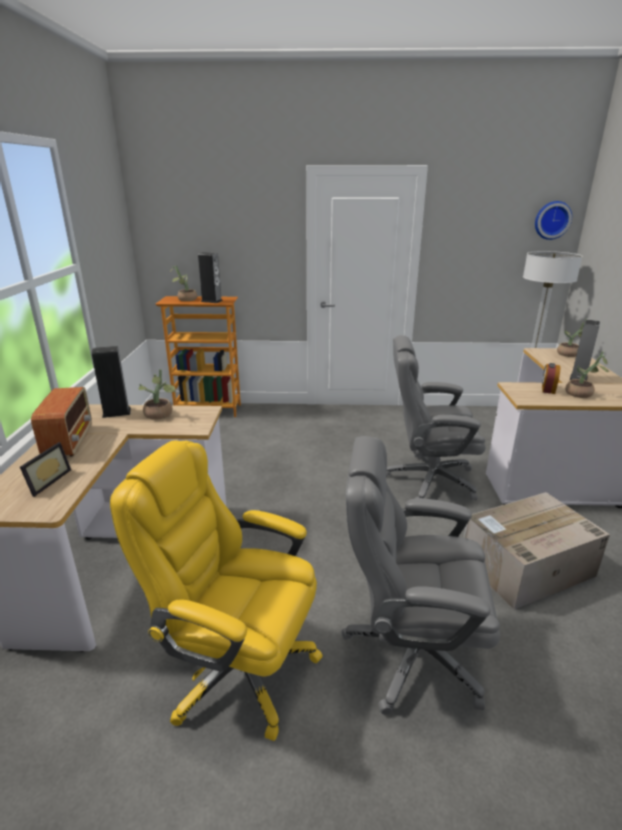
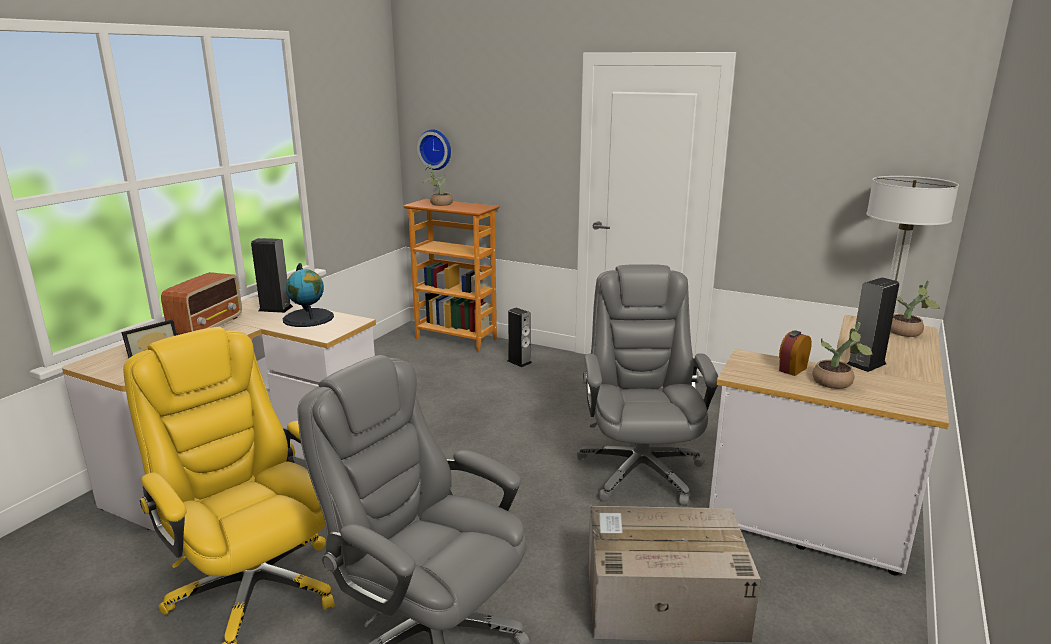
camera: 25 degrees right, 5 degrees down
(160, 415) = (308, 318): potted plant -> globe
(211, 301) = (463, 208): speaker -> speaker (519, 362)
(428, 480) = (640, 469): grey office chair -> grey office chair turned 60 degrees clockwise
(551, 220) = (926, 131): wall clock -> wall clock (436, 149)

